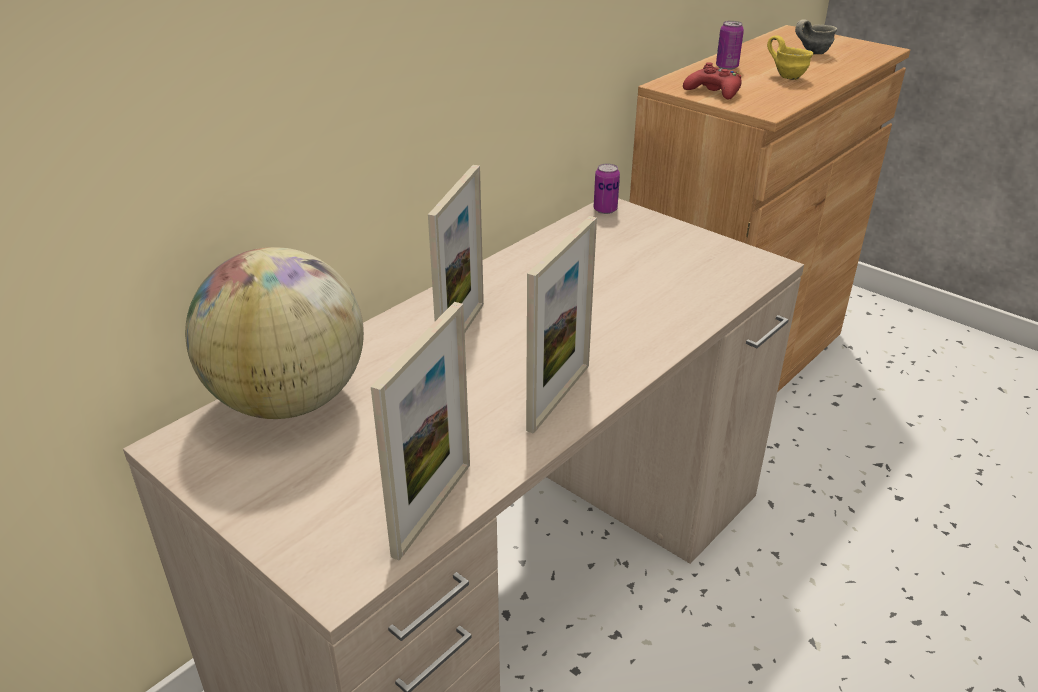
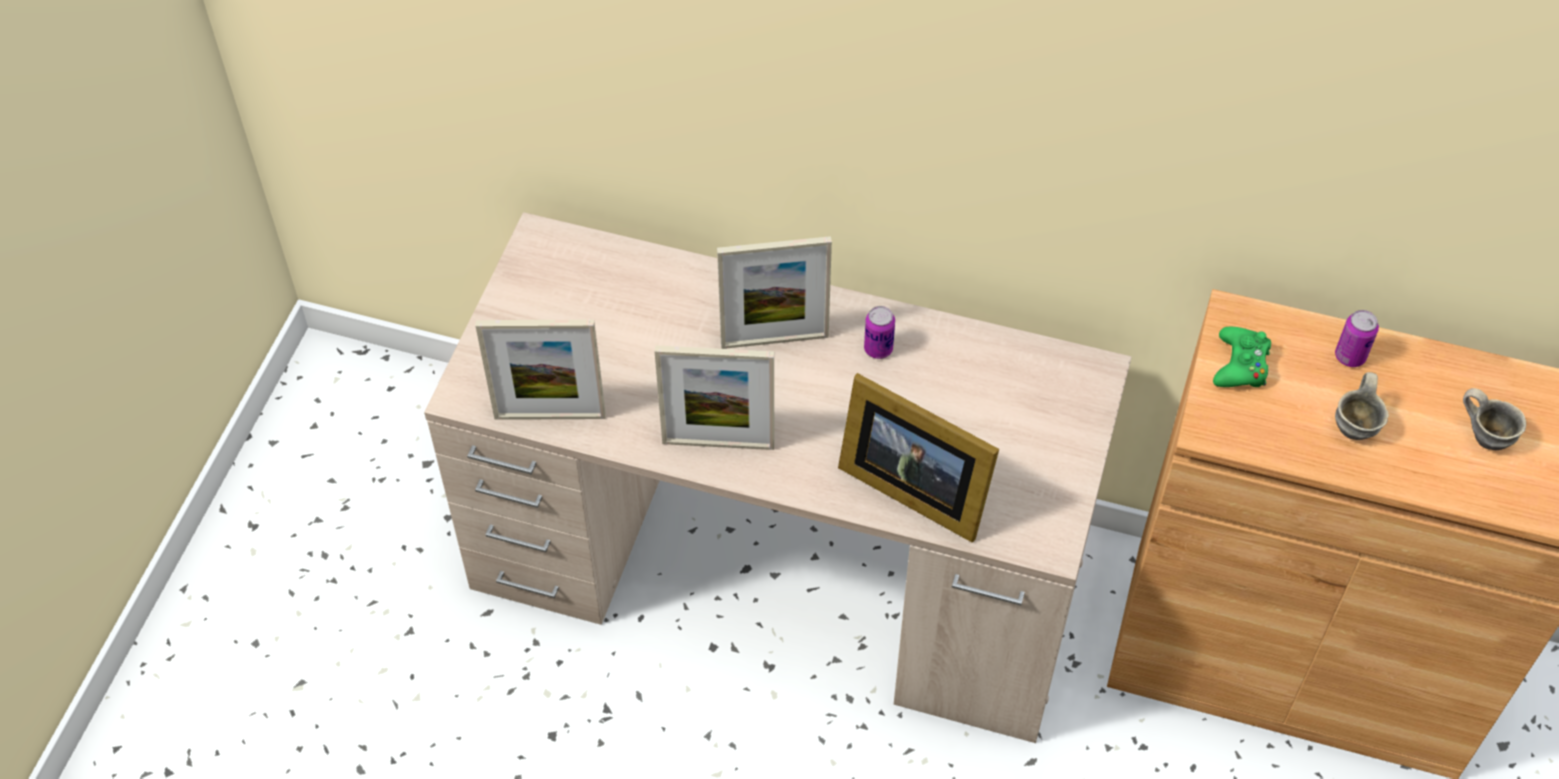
camera: 65 degrees right, 20 degrees up
(289, 400) = (621, 274): globe -> none
(605, 210) = (1087, 366): can -> can (878, 349)
(674, 307) = (912, 486): none -> picture frame
(714, 92) = (1241, 365): red game controller -> green game controller
(787, 76) = (1357, 427): yellow mug -> grey mug

